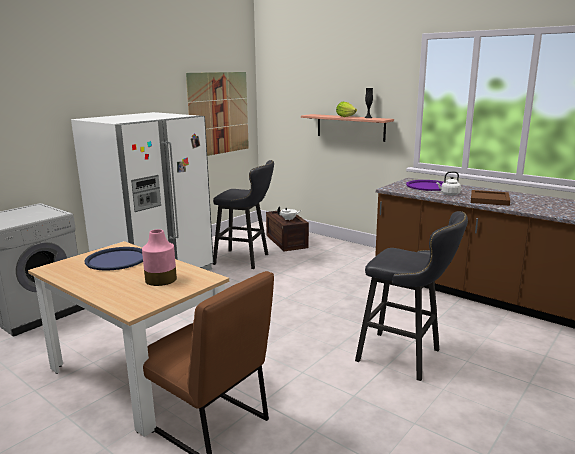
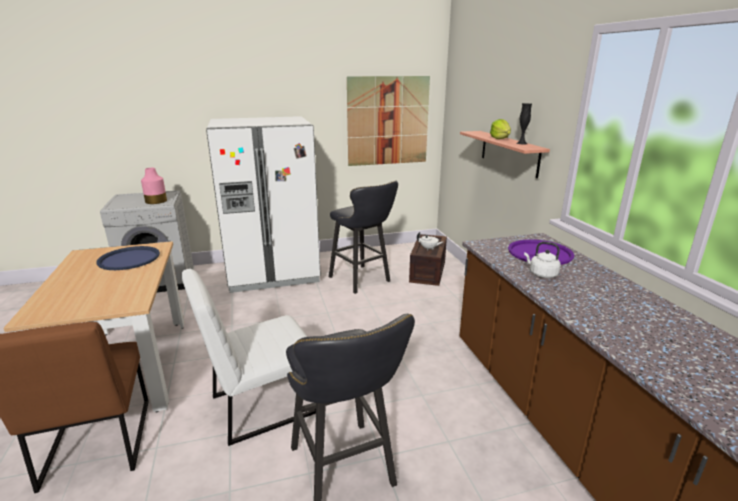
camera: 35 degrees right, 5 degrees up
(160, 279) = (107, 291): pink vase -> pink vase (156, 201)
(297, 351) = (260, 405): none -> white chair
(489, 199) = (584, 301): brown tray -> none

